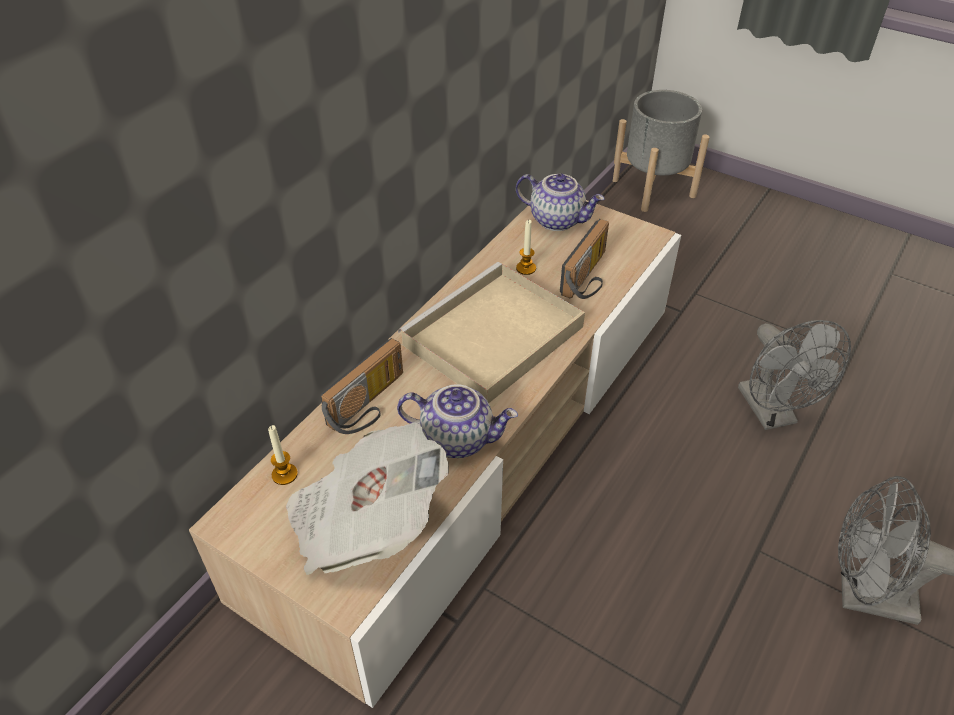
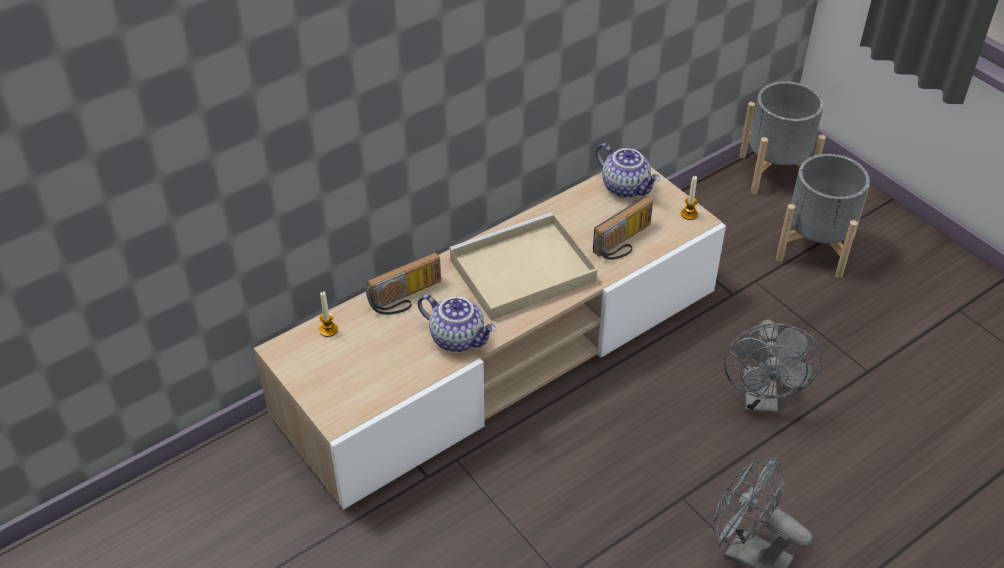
camera: 20 degrees right, 0 degrees up
(365, 521) = (369, 375): newspaper -> none
(526, 268) = (577, 223): candle -> candle (689, 214)
(730, 248) = (814, 248): none -> grey planter

